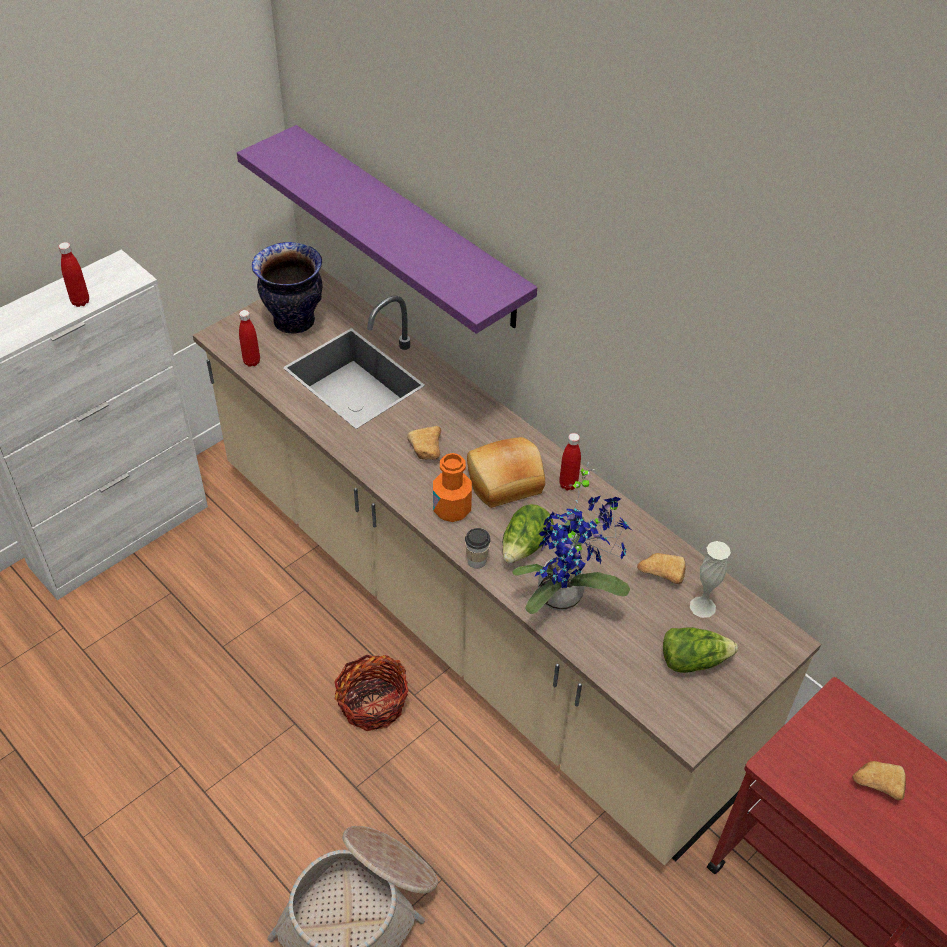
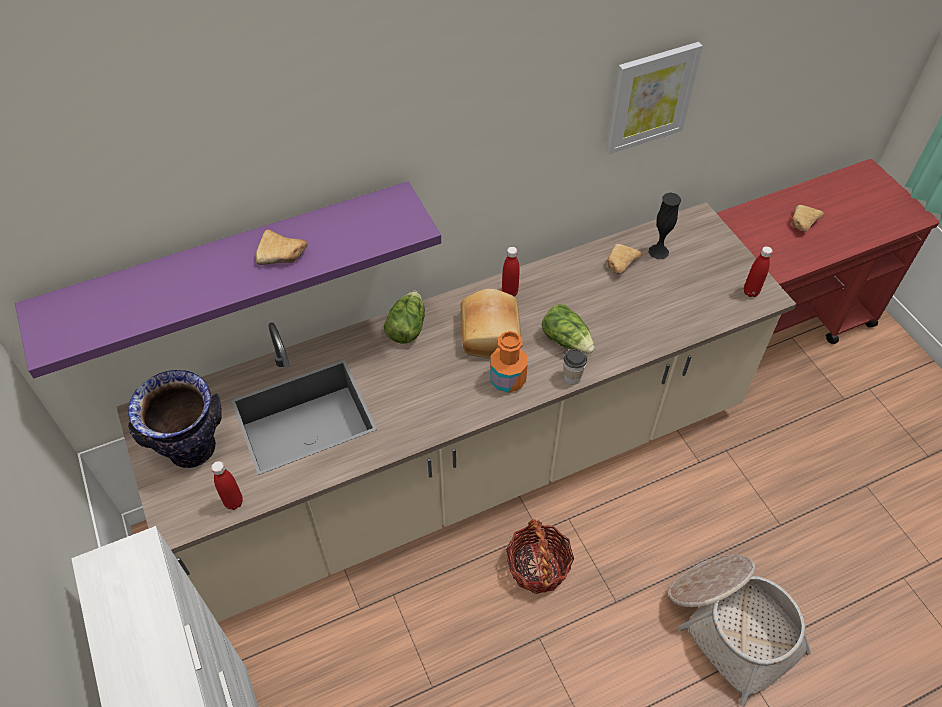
camera: 70 degrees left, 5 degrees up
(80, 302) = (151, 620): red bottle -> red bottle (750, 292)
(426, 450) = (430, 380): bread -> bread (283, 255)
(566, 595) = (626, 328): potted plant -> none
(693, 659) = (705, 273): lettuce -> lettuce (406, 327)
(702, 607) = (658, 251): white vase -> black vase
(772, 433) = (650, 97): none -> picture

